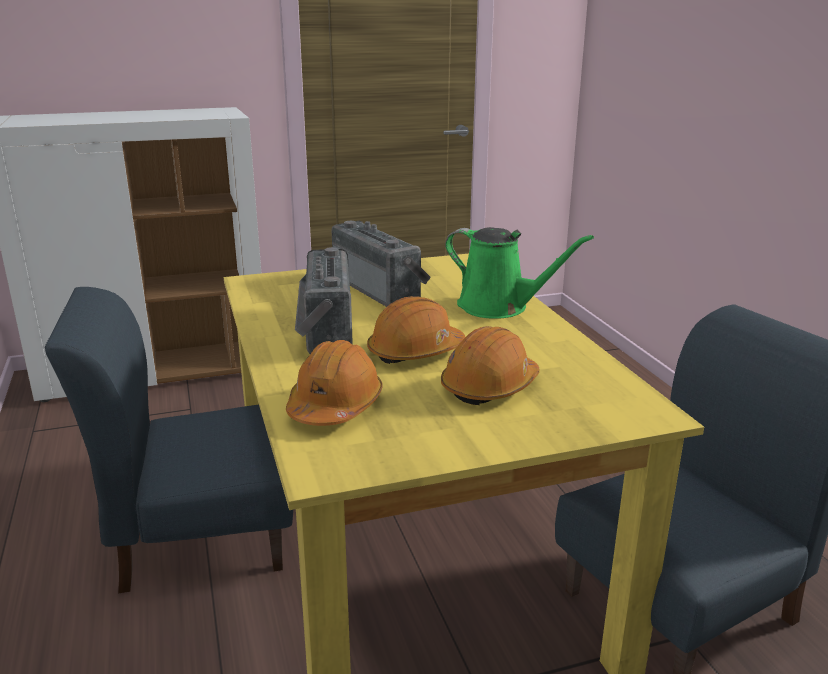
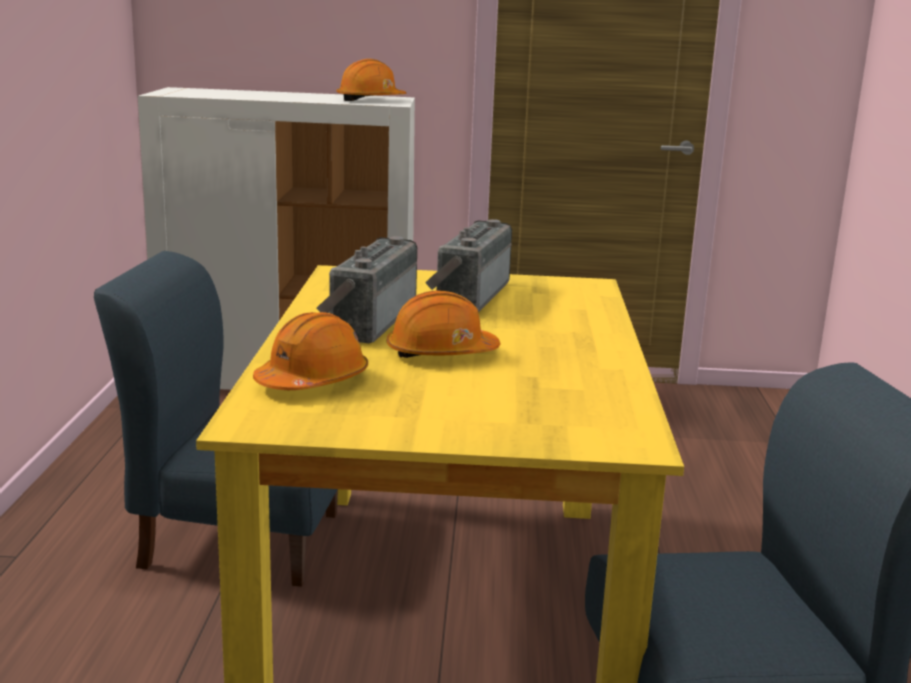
camera: 20 degrees right, 5 degrees down
(381, 288) = (467, 296): radio -> radio turned 150 degrees counterclockwise
(489, 386) = (484, 393): orange hard hat -> orange hard hat (370, 100)
(499, 307) = (578, 330): green watering can -> none

